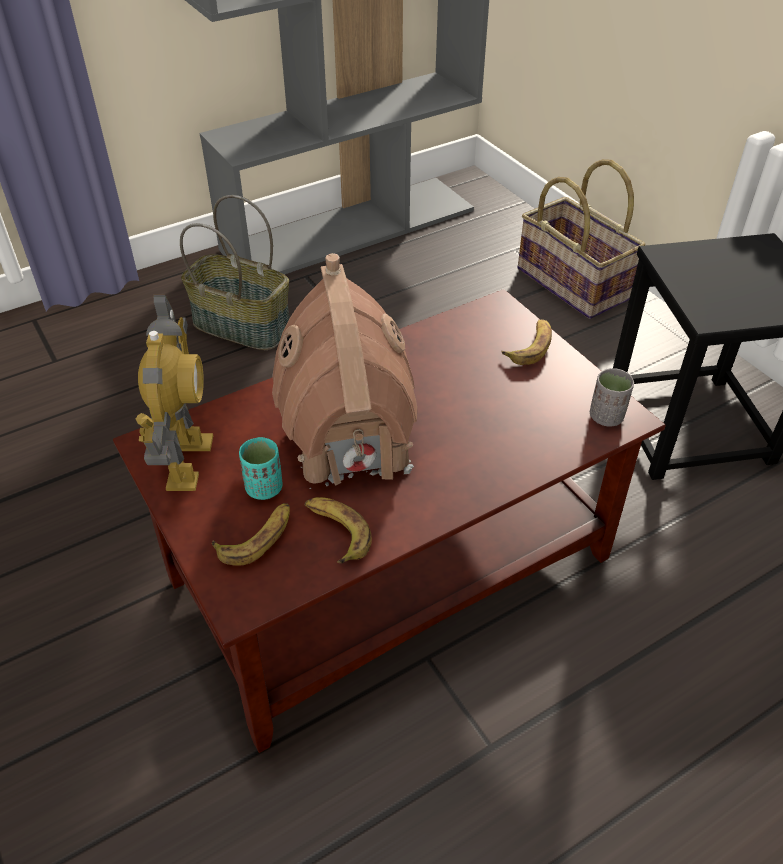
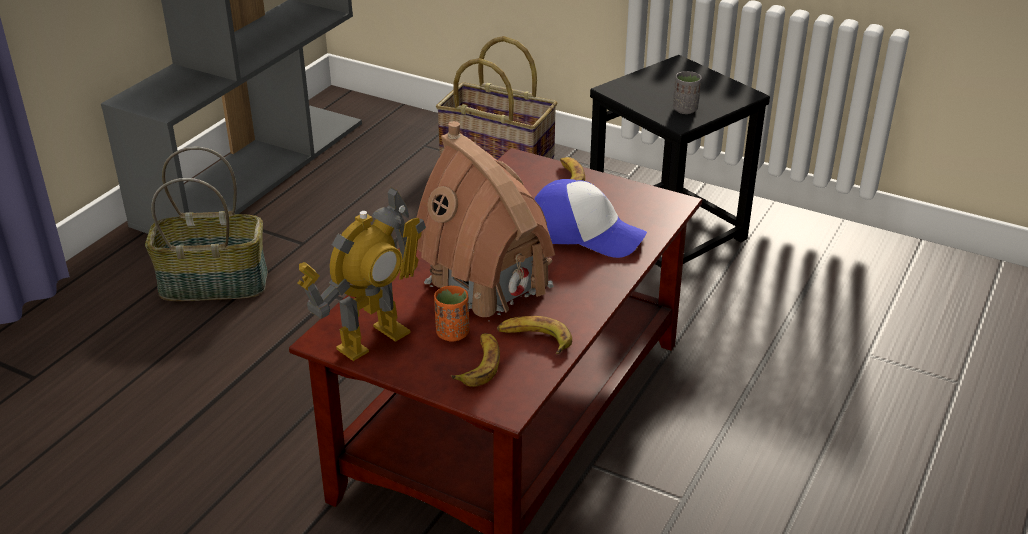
camera: 30 degrees left, 10 degrees down
(187, 462) = (372, 339): toy robot -> toy robot turned 75 degrees clockwise
(264, 488) = (452, 333): turquoise cup -> orange cup
(496, 419) = (584, 233): none -> cap
(606, 417) = (659, 207): grey cup -> grey cup (685, 109)

